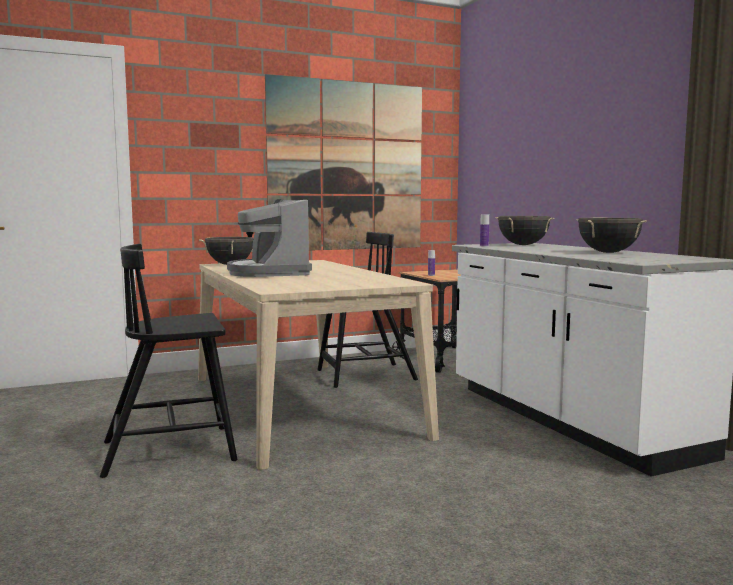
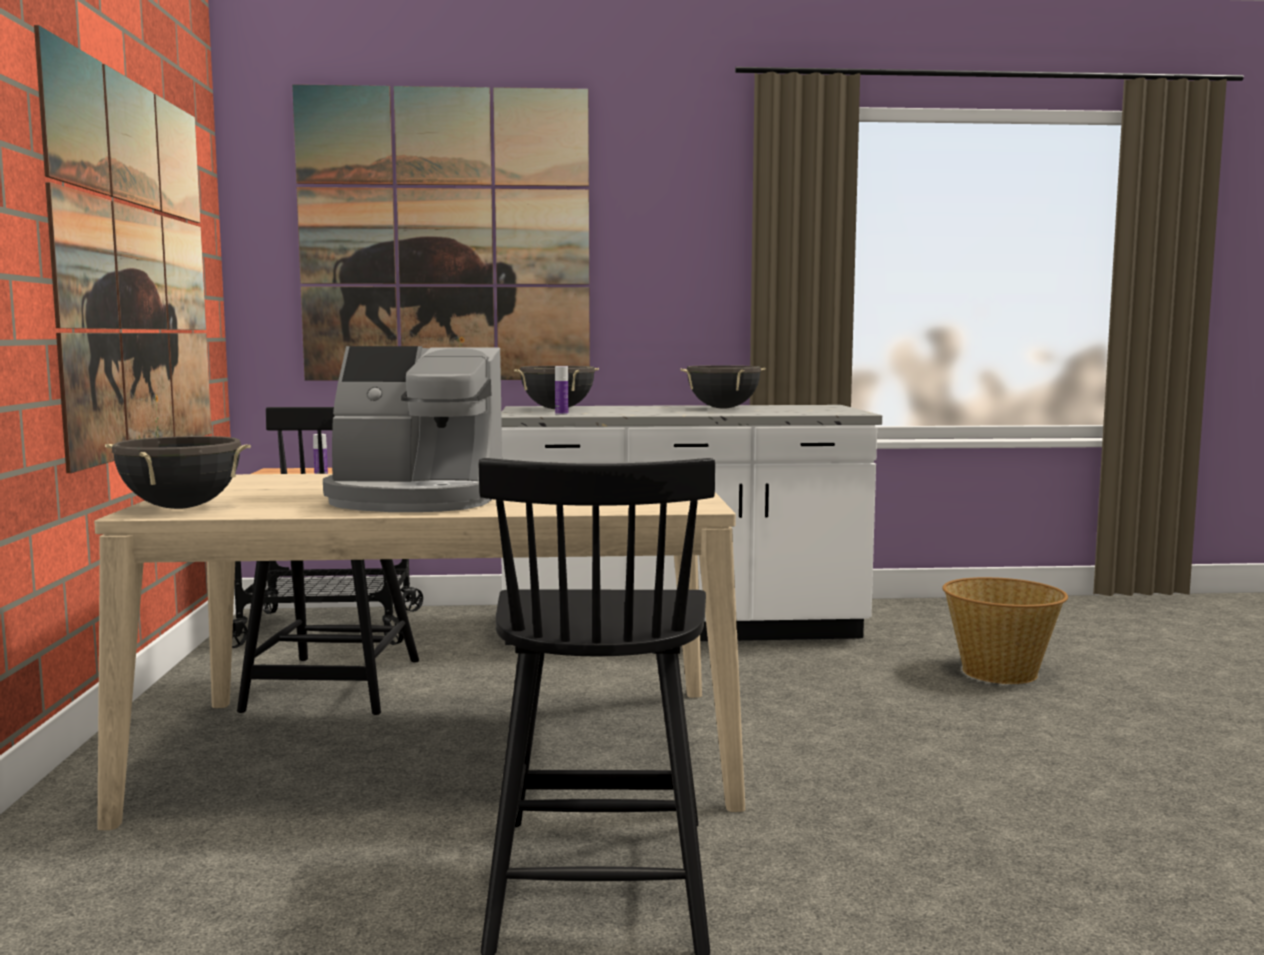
camera: 70 degrees left, 0 degrees up
(531, 132) = (445, 236): none -> picture
(640, 540) = (1000, 672): none -> basket

